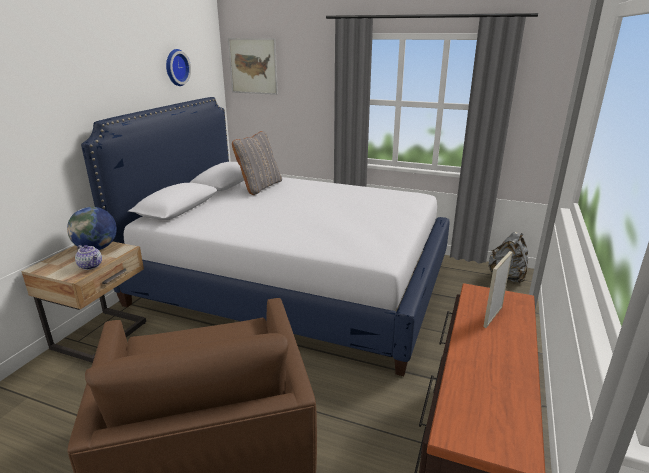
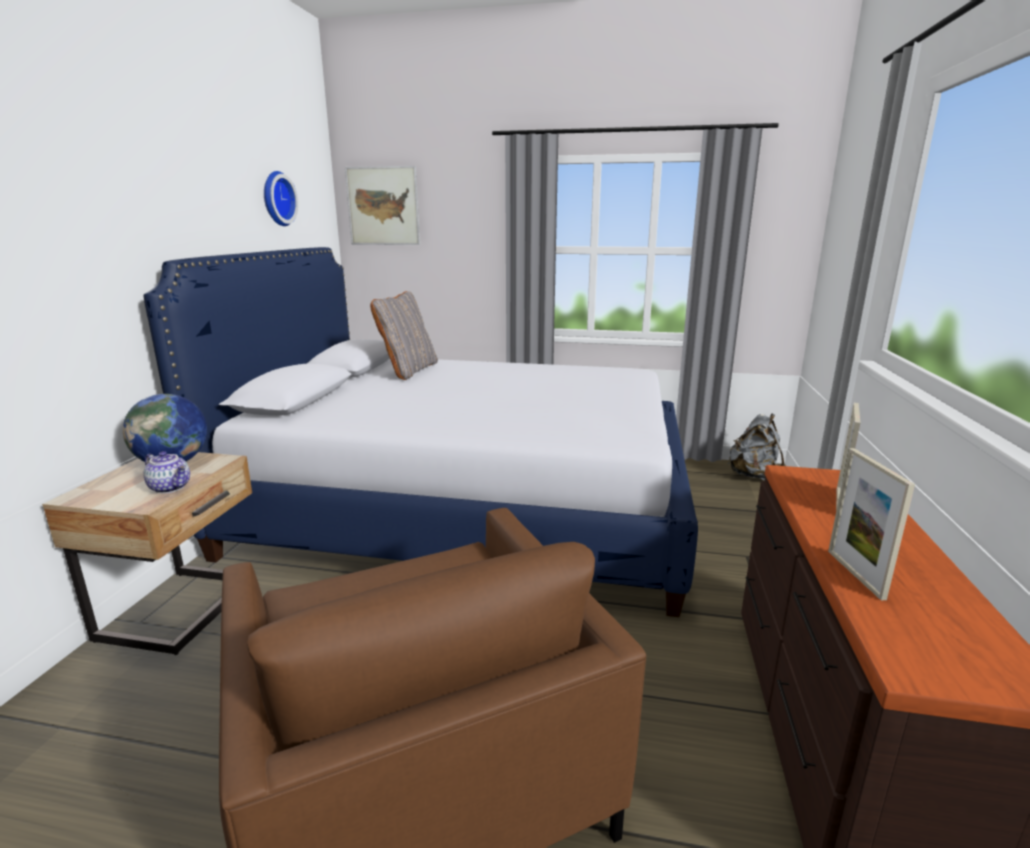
camera: 10 degrees left, 5 degrees down
(464, 369) = (855, 574): none -> picture frame

